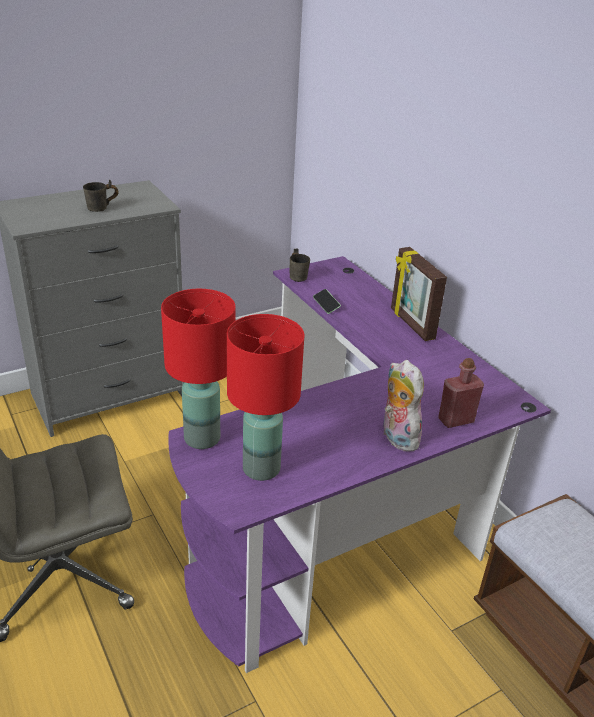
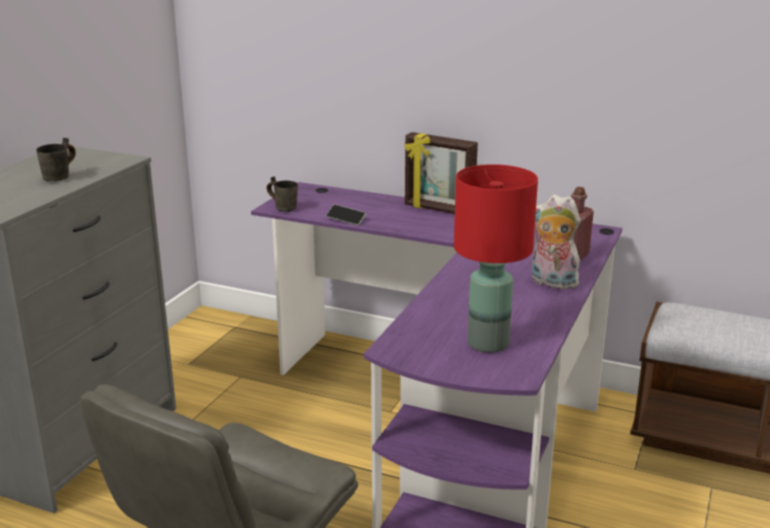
camera: 35 degrees left, 10 degrees down
(201, 438) = (403, 346): red table lamp -> none

